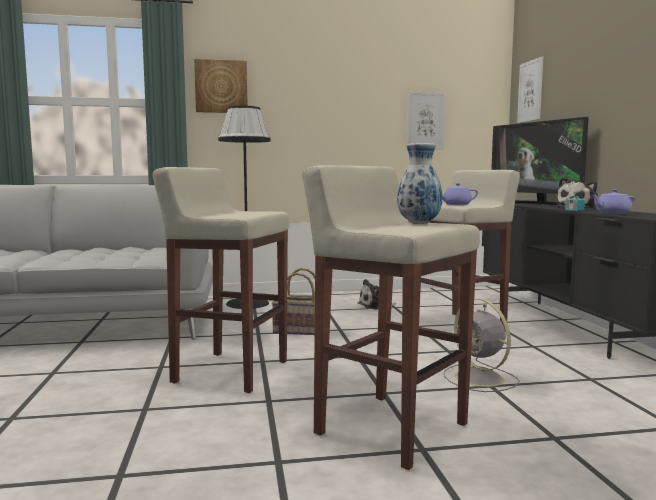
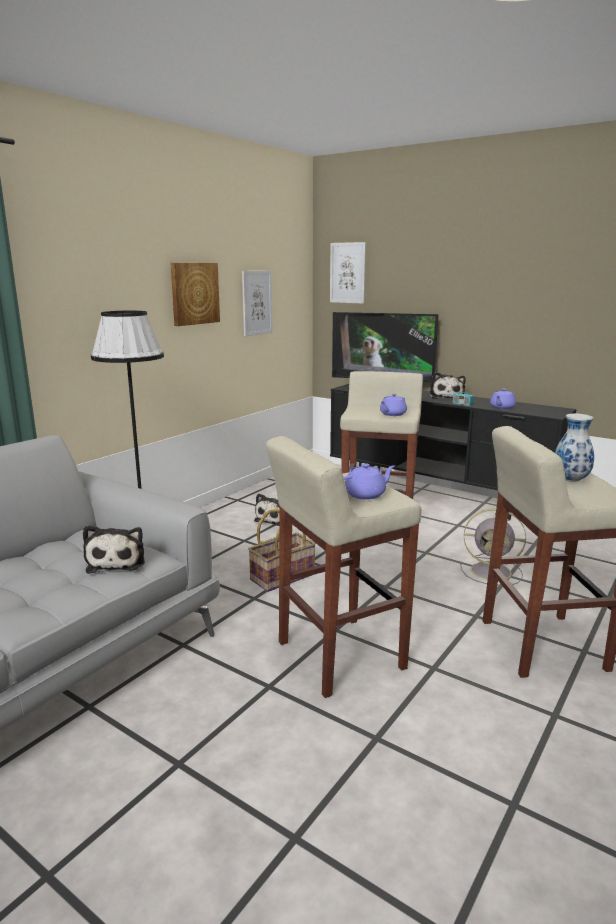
camera: 45 degrees left, 10 degrees up
(135, 256) = (117, 561): none -> plush toy
(221, 86) = (53, 273): picture -> picture (194, 293)
(232, 213) = (366, 494): none -> purple teapot

